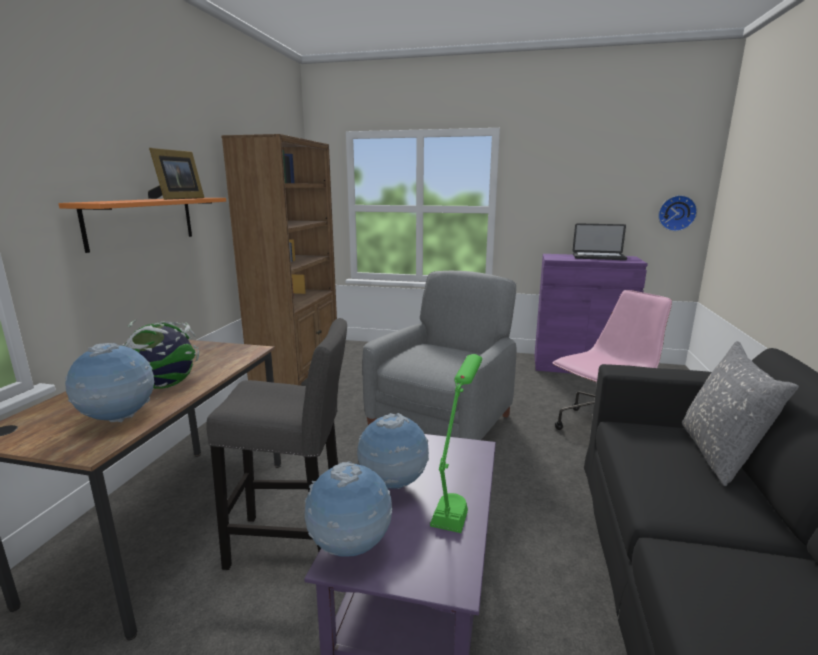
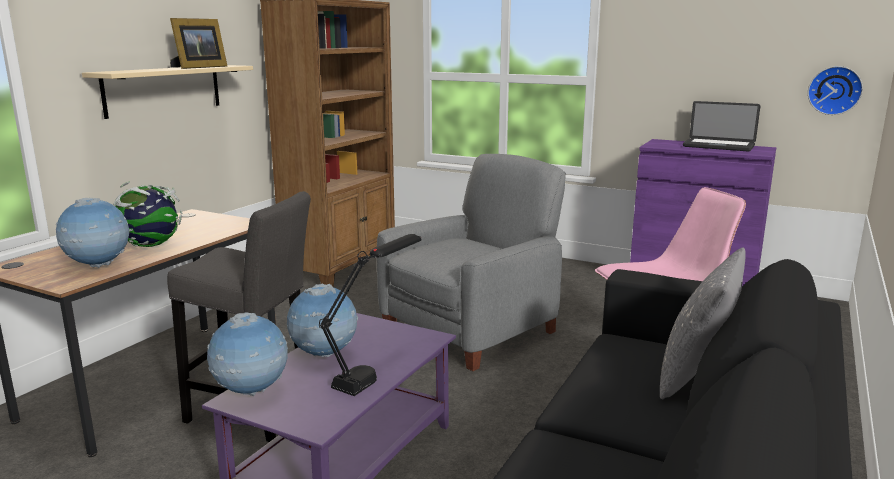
camera: 15 degrees right, 0 degrees up
(141, 221) = (163, 90): orange shelf -> beige shelf
(457, 495) = (375, 370): green table lamp -> black table lamp

